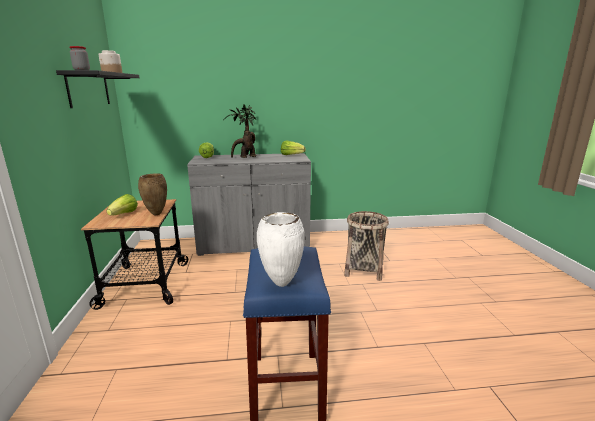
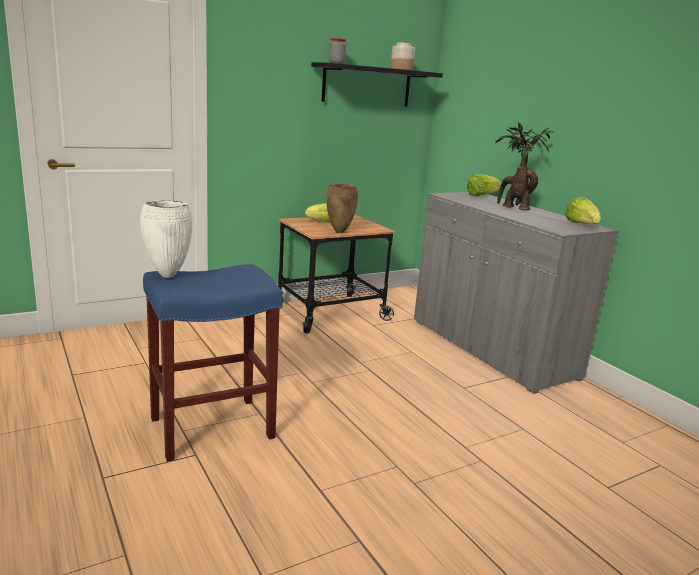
camera: 65 degrees right, 0 degrees up
(364, 270) = (531, 458): basket -> none

